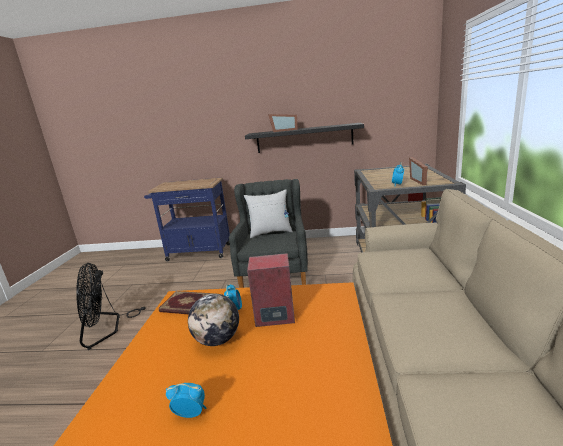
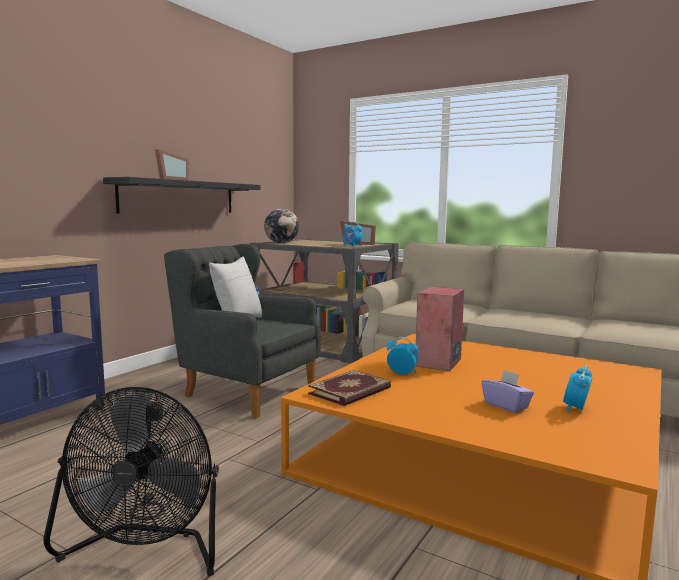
camera: 65 degrees left, 10 degrees down
(184, 372) = (506, 405): none -> purple tissue box
(218, 340) = (458, 387): globe -> globe (281, 243)

